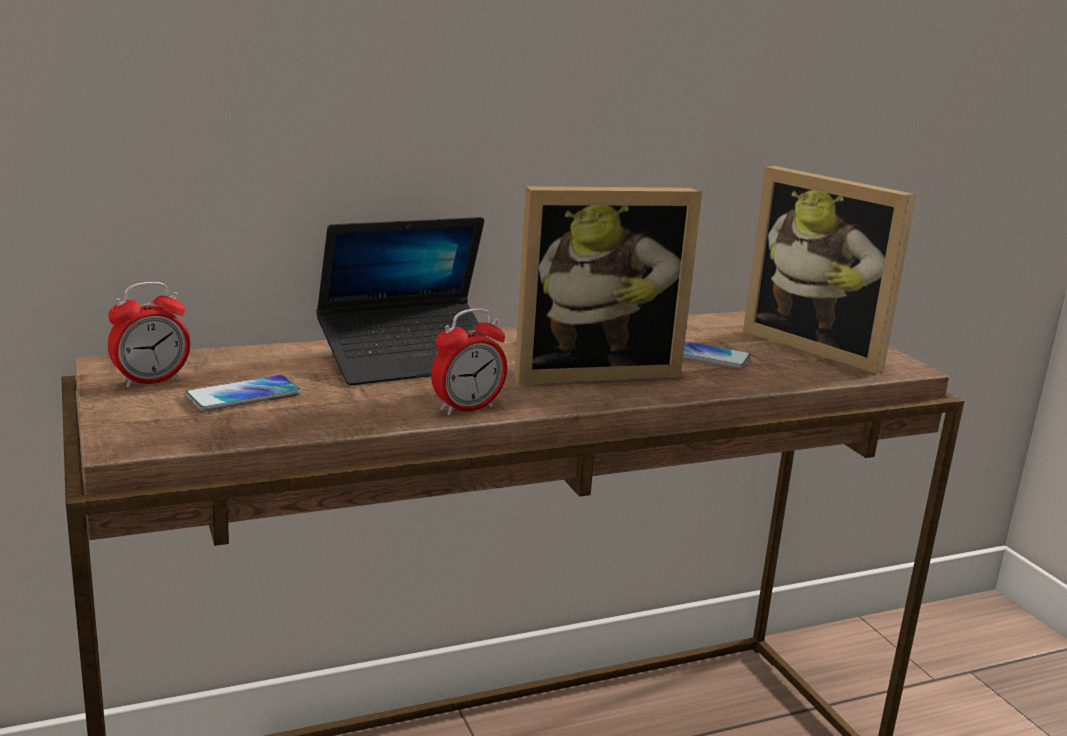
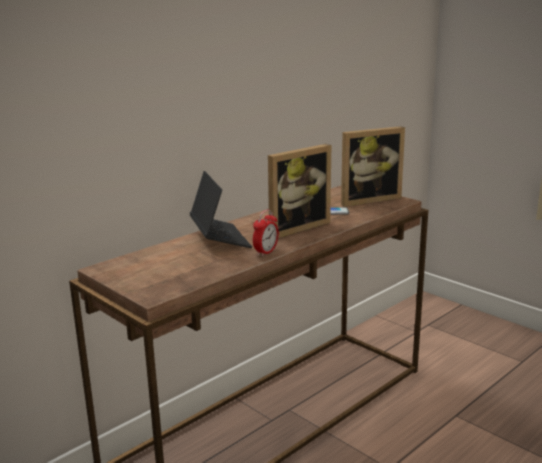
camera: 20 degrees left, 0 degrees up
(151, 381) = (126, 271): alarm clock -> none
(243, 395) = (173, 268): phone -> none
(410, 359) = (220, 238): laptop -> laptop turned 60 degrees counterclockwise
(820, 347) = (367, 199): picture frame -> picture frame turned 45 degrees counterclockwise

